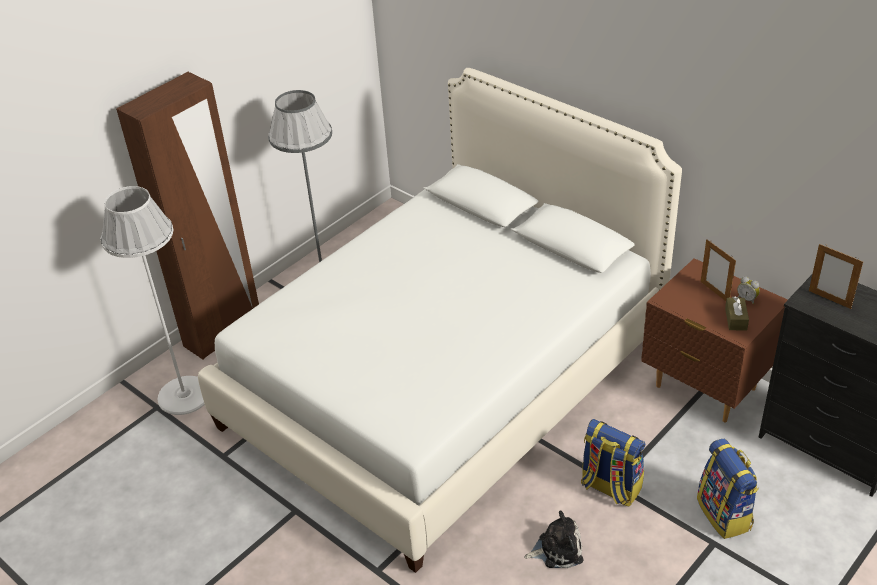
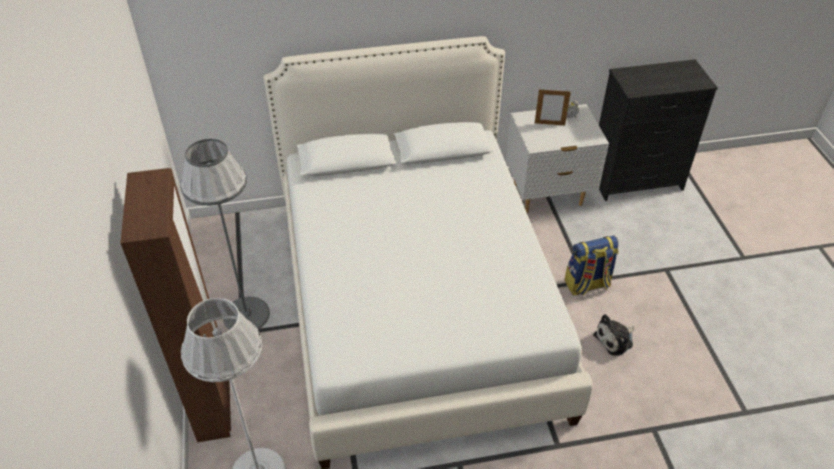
camera: 55 degrees left, 5 degrees up
(557, 549) = (615, 339): plush toy -> plush toy turned 150 degrees counterclockwise
(705, 388) = (547, 195): brown nightstand -> white nightstand
(725, 514) = (649, 251): backpack -> none
(736, 319) = (581, 131): brown tissue box -> none
(829, 299) = (640, 82): picture frame -> none

